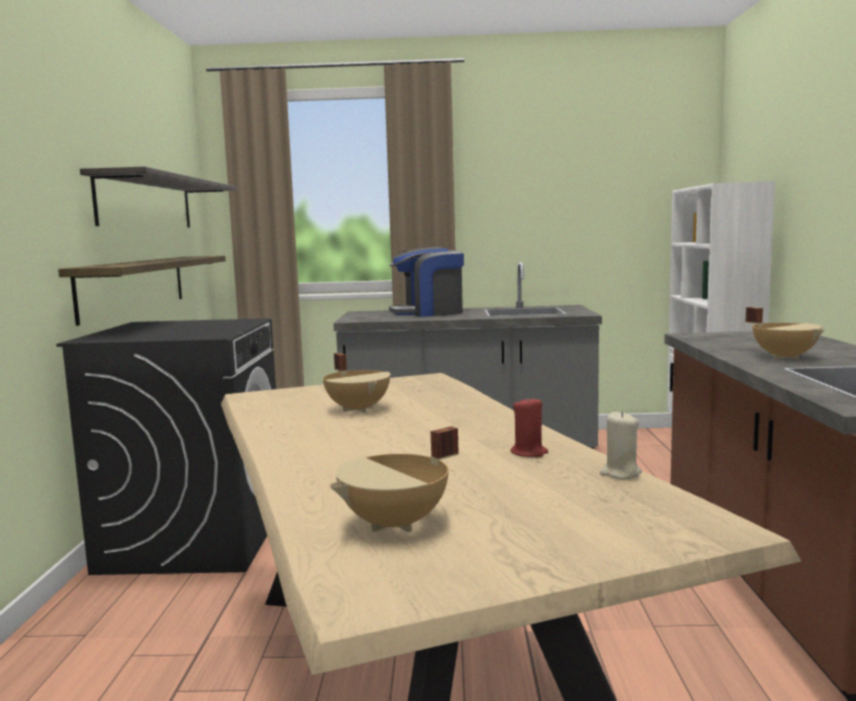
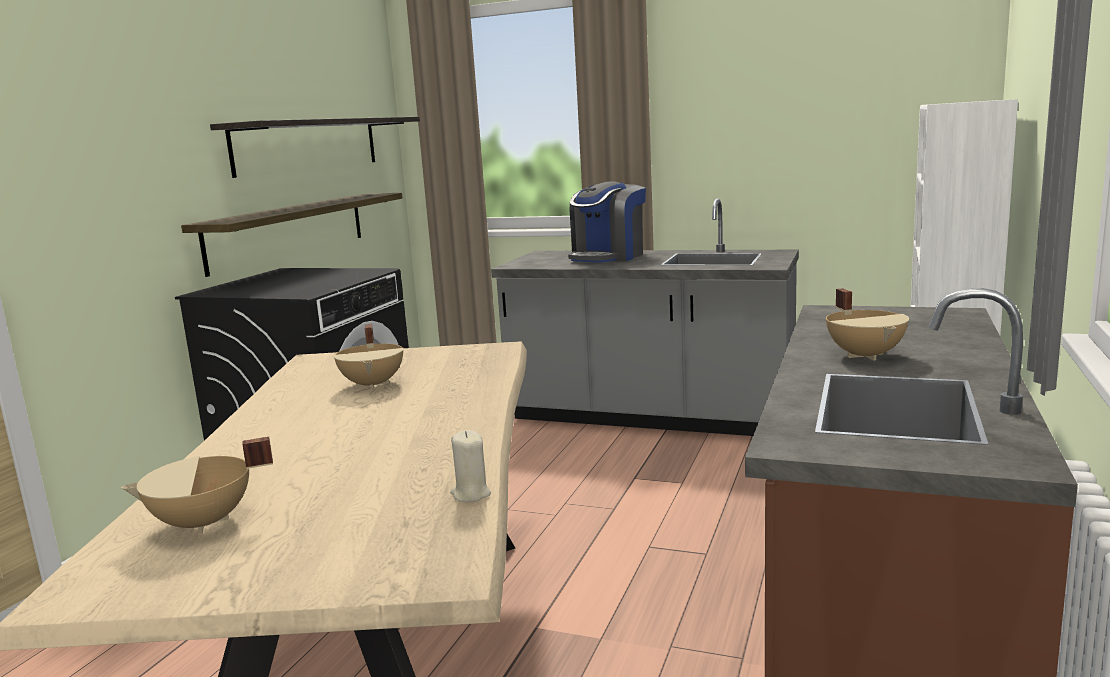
camera: 20 degrees right, 5 degrees up
(428, 313) = (607, 257): coffee machine -> coffee machine turned 60 degrees counterclockwise
(529, 453) = (432, 457): red candle -> none

